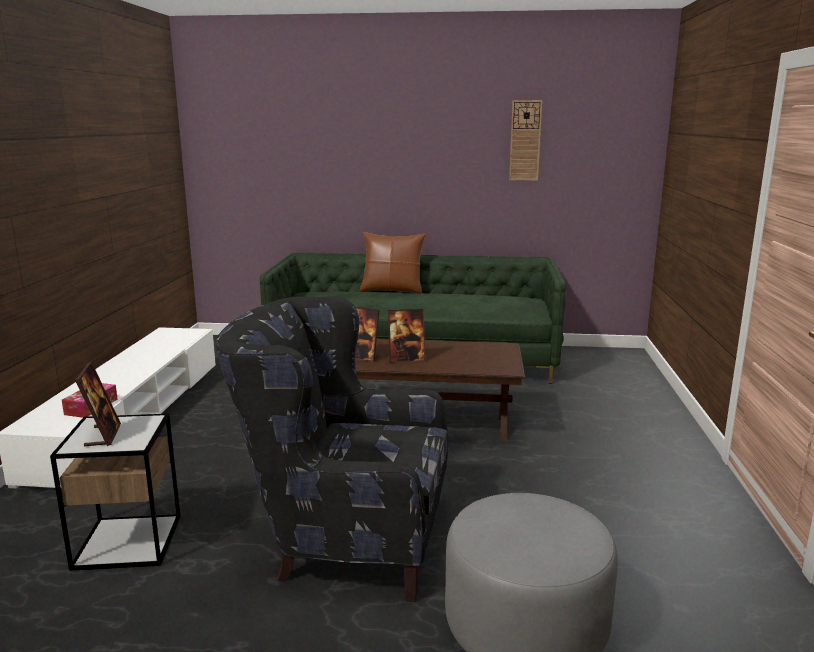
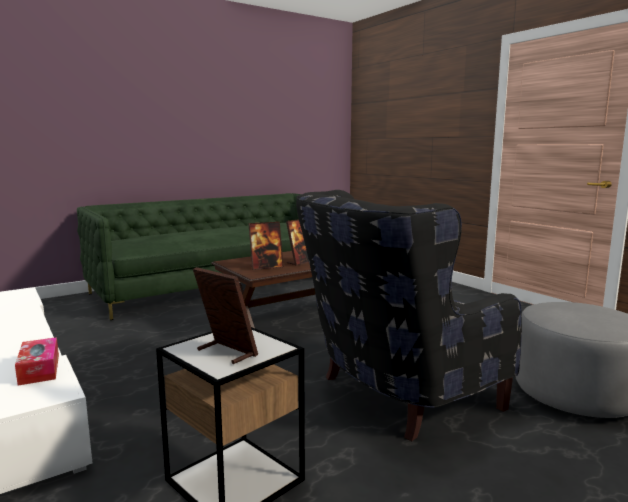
camera: 40 degrees left, 5 degrees down
(392, 290) = (190, 229): brown pillow -> none
(525, 140) = (269, 105): wall clock -> none

